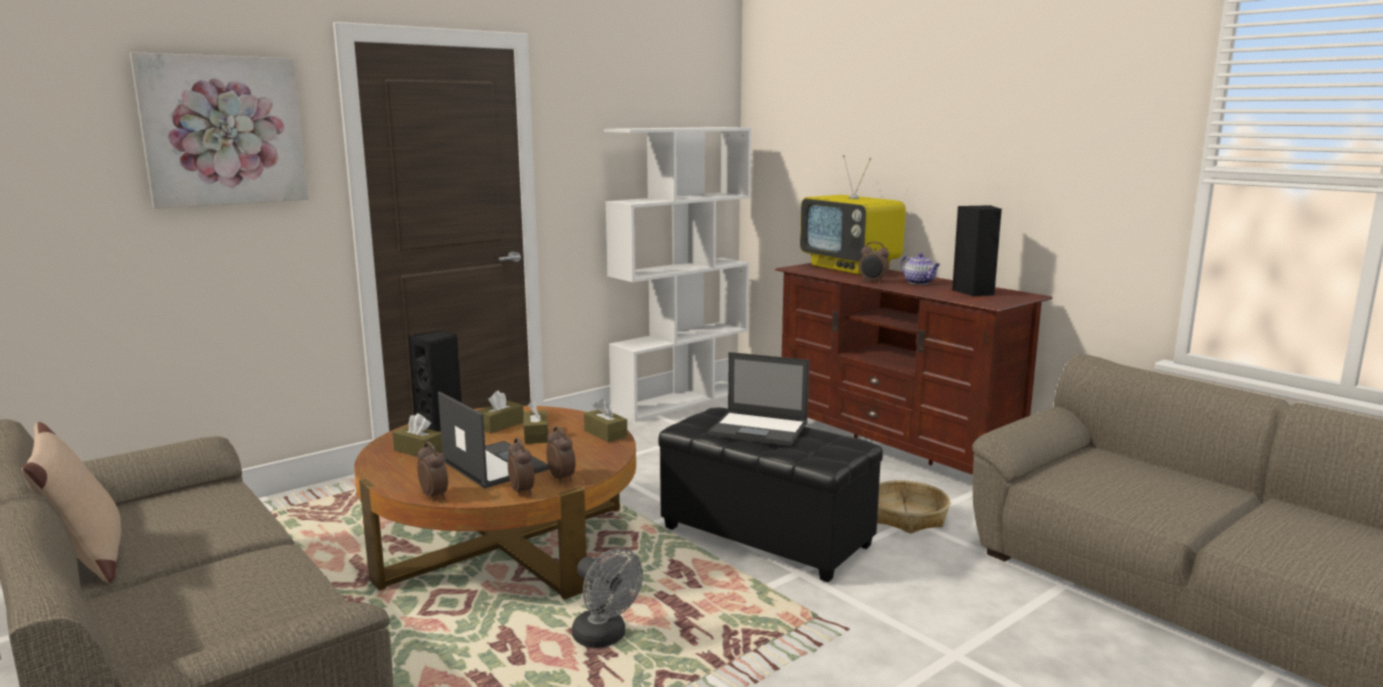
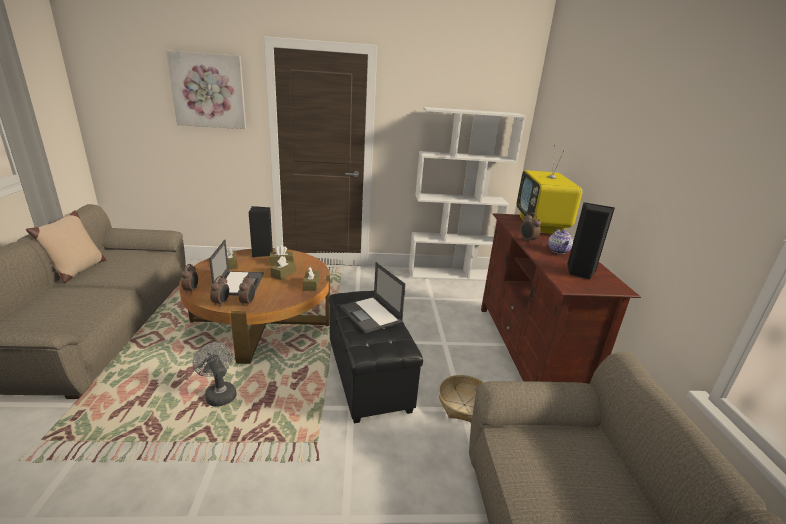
camera: 35 degrees right, 10 degrees up
(605, 638) = (219, 393): grey fan -> grey fan turned 150 degrees clockwise

